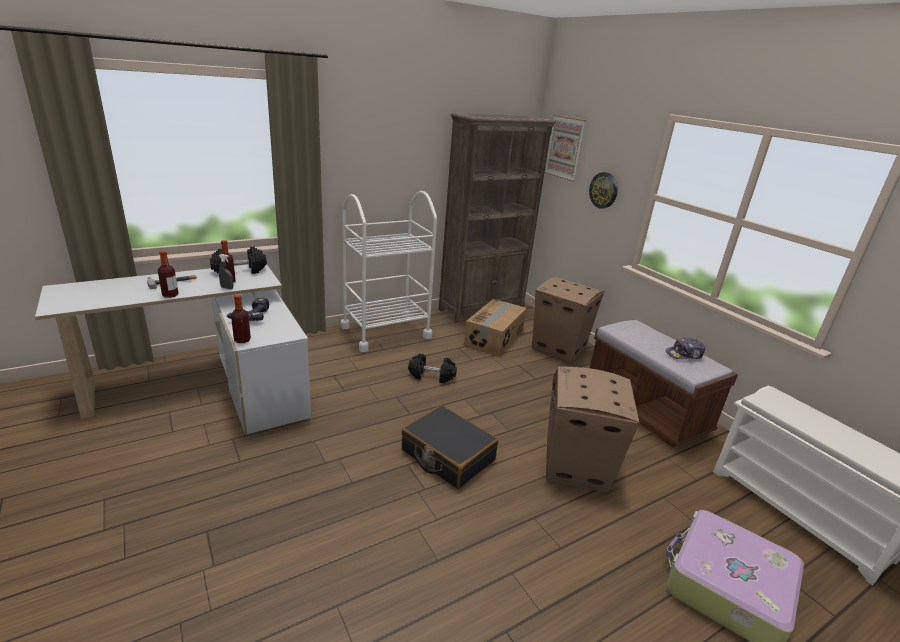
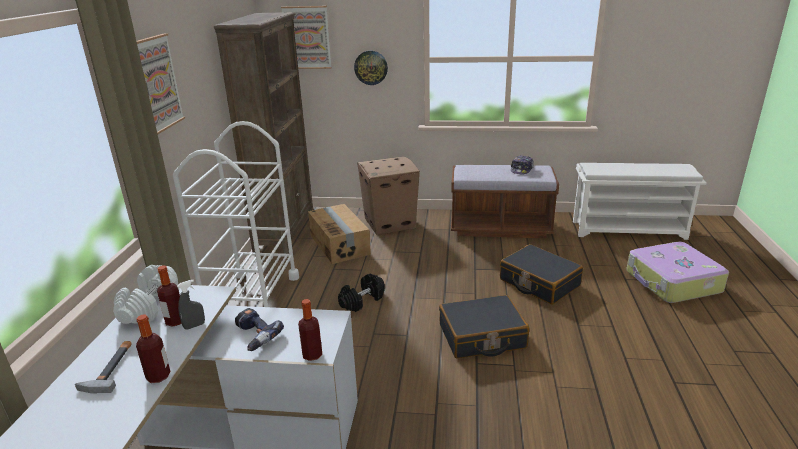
camera: 50 degrees left, 0 degrees up
(239, 271) = (150, 307): black dumbbell -> white dumbbell
(354, 140) = (156, 84): none -> picture
(577, 467) = (539, 283): cardboard box -> black suitcase

